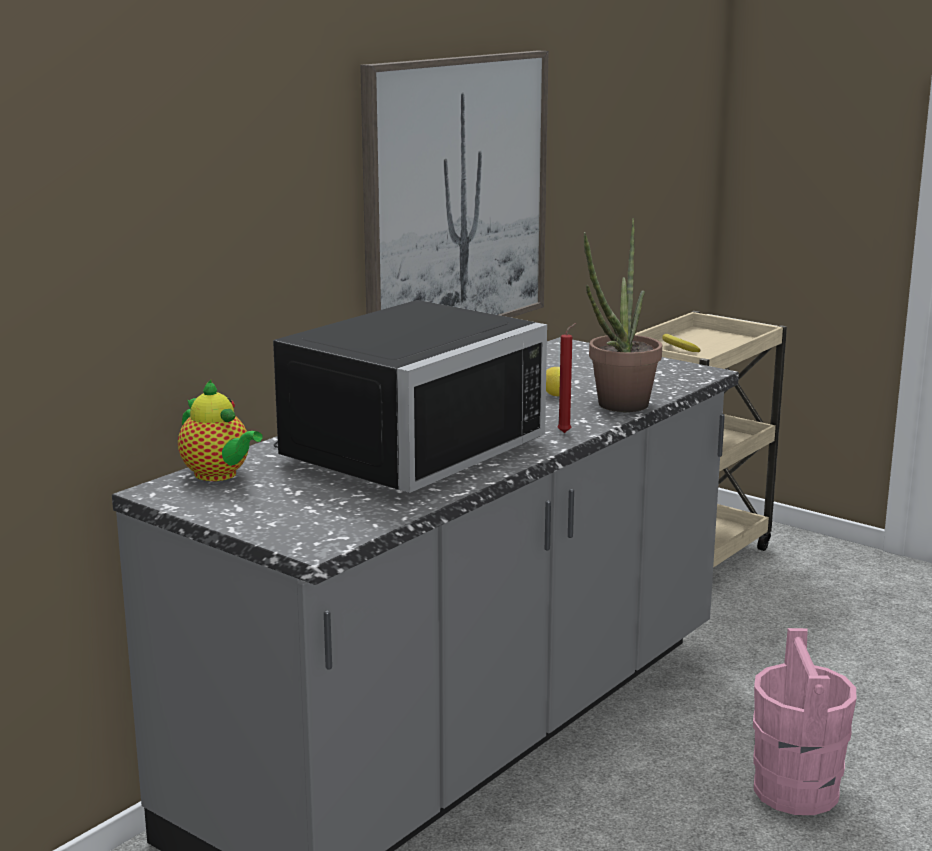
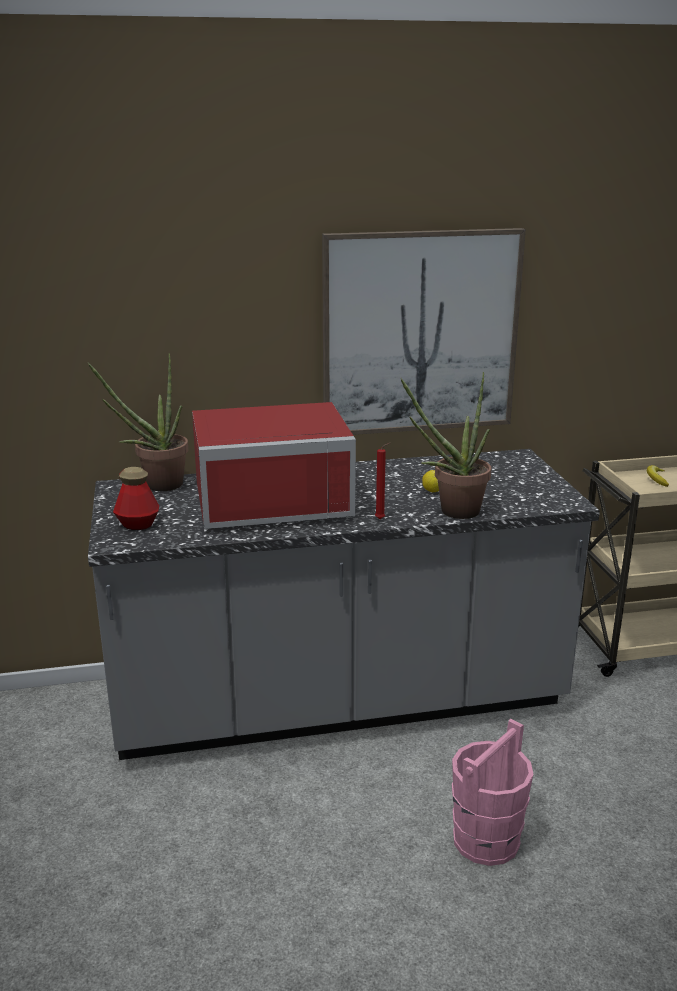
camera: 40 degrees right, 5 degrees up
(219, 475) = (156, 486): teapot -> potted plant
(299, 518) = (137, 524): none -> bottle
(401, 447) = (272, 498): black microwave -> red microwave

